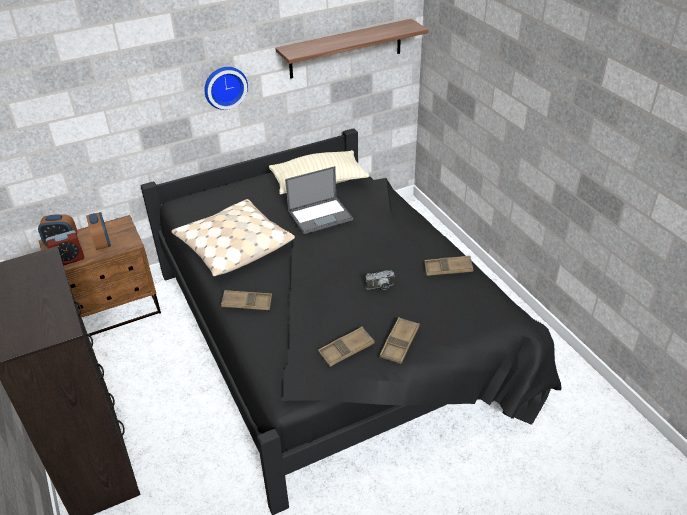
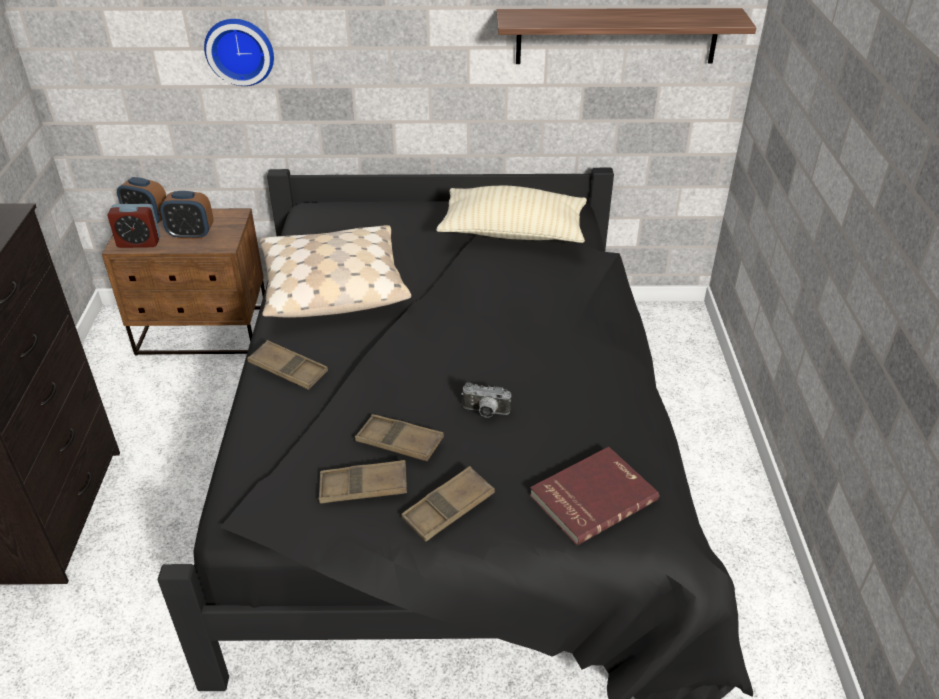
camera: 25 degrees right, 0 degrees up
(102, 243) = (191, 234): alarm clock -> alarm clock turned 90 degrees clockwise
(224, 86) = (409, 54): wall clock -> wall clock (240, 50)
(320, 215) = (479, 279): laptop -> none
(448, 269) = (611, 420): brown tray -> brown tray (399, 442)
(466, 310) = (591, 496): none -> red book

